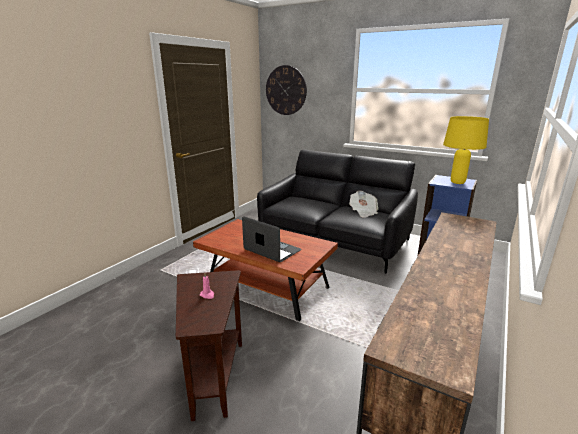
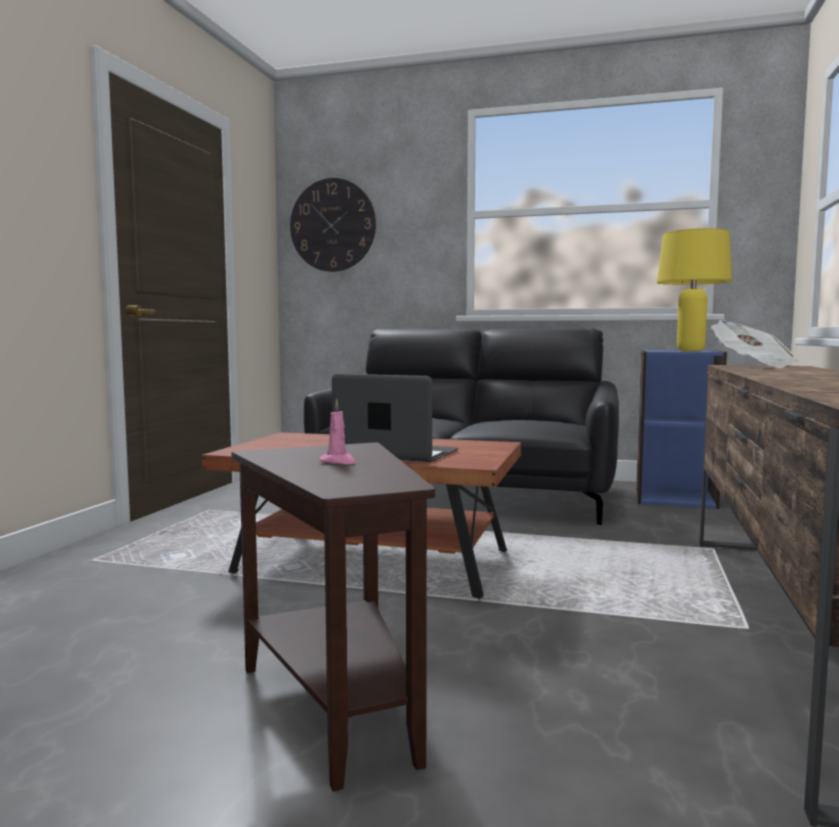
camera: 15 degrees left, 15 degrees down
(363, 212) = (527, 419): newspaper -> newspaper (753, 366)

